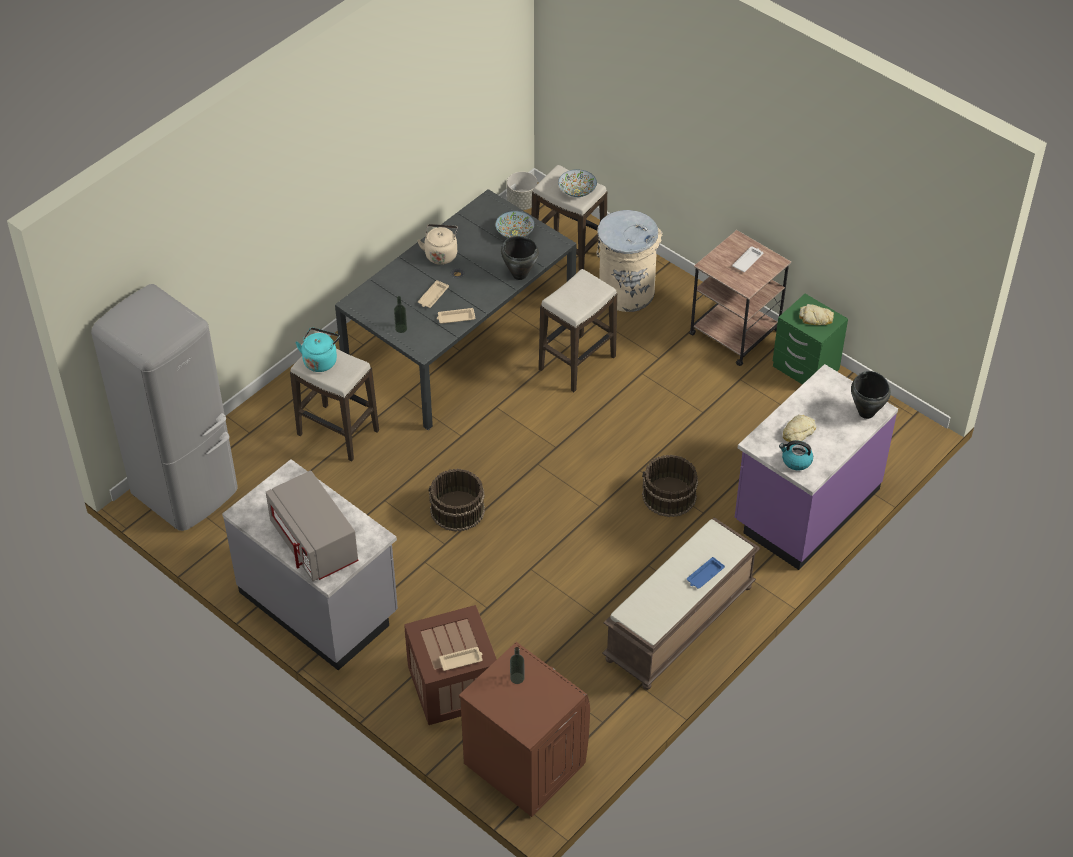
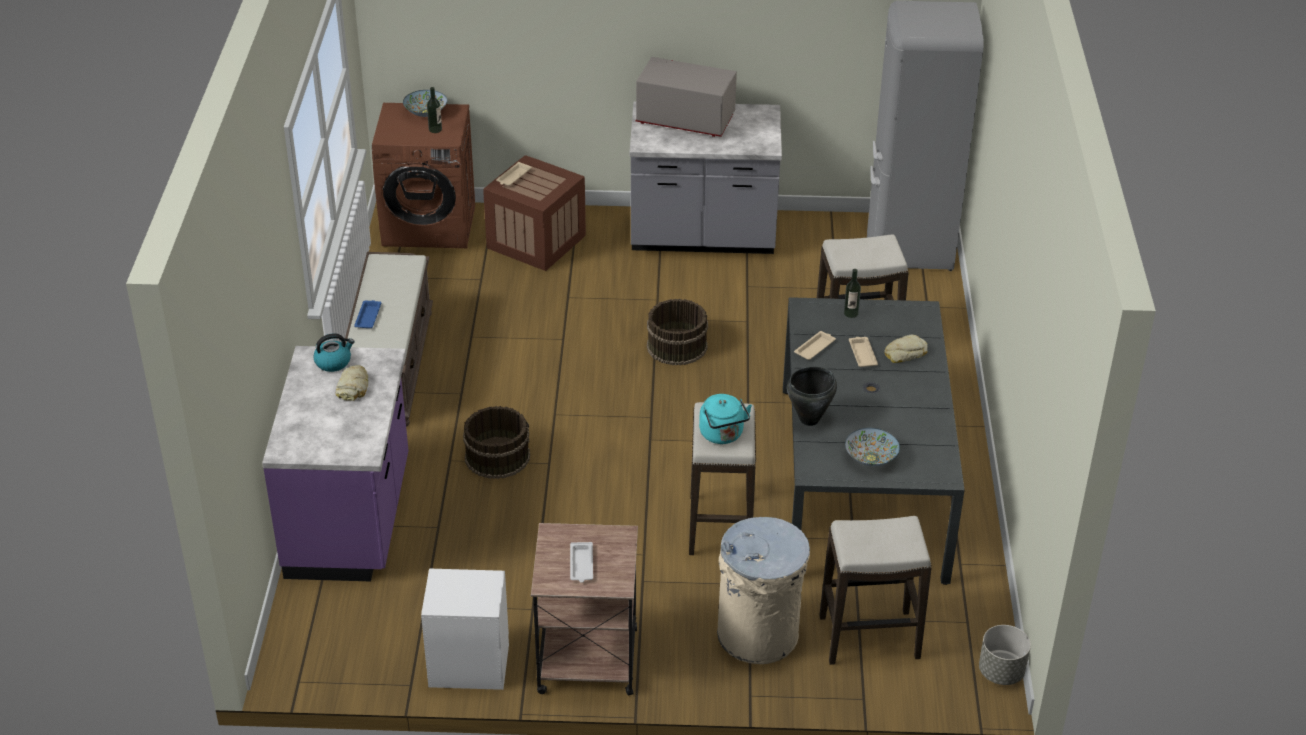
camera: 140 degrees right, 10 degrees down
(320, 360) = (877, 249): turquoise kettle -> turquoise kettle (723, 435)
(441, 254) = (912, 396): beige kettle -> none
(577, 191) = (864, 537): bowl -> bowl (425, 113)
(805, 368) = (469, 665): green nightstand -> white nightstand
(815, 318) = (459, 592): bread -> bread (905, 353)
(866, 412) = (294, 440): black cooking pot -> none

